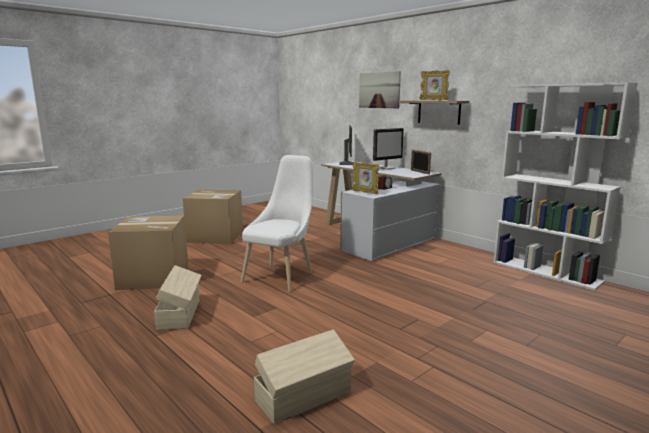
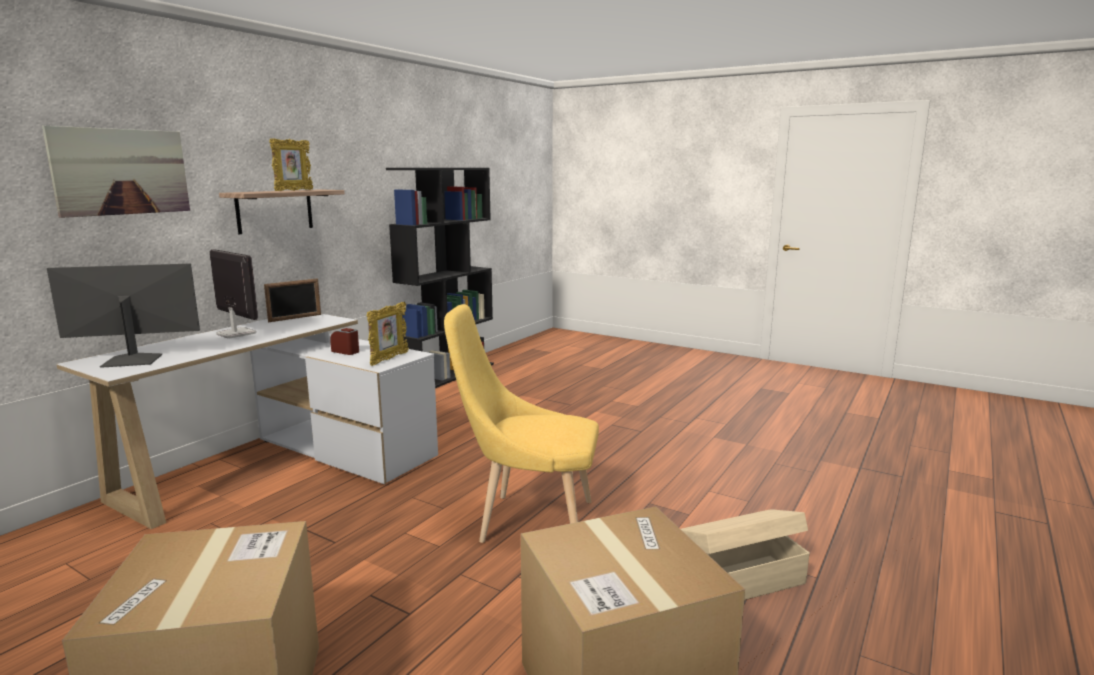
camera: 105 degrees left, 0 degrees up
(281, 276) = (528, 522): white chair -> yellow chair
(305, 397) = (799, 458): beige storage box -> none
(546, 272) = (448, 375): white bookcase -> black bookcase

